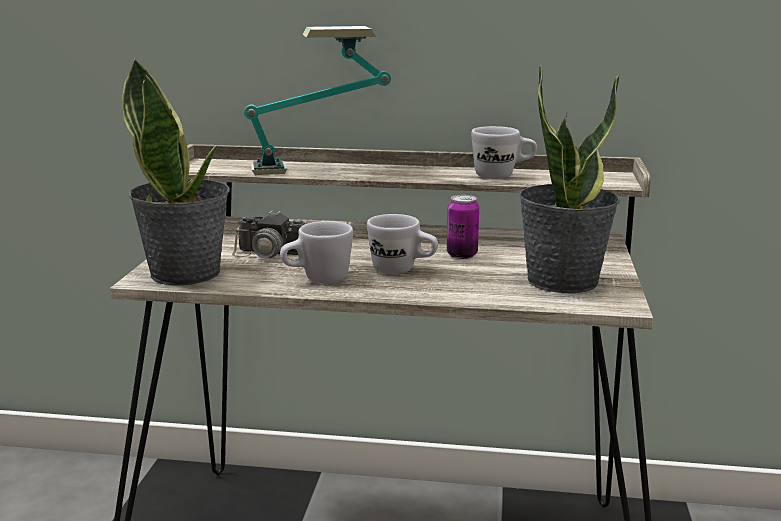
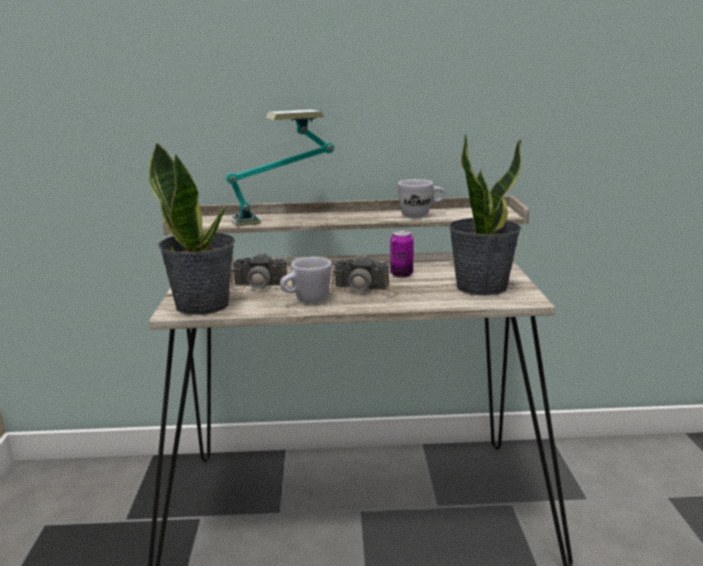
camera: 10 degrees left, 0 degrees up
(402, 270) = (365, 289): white mug -> camera

